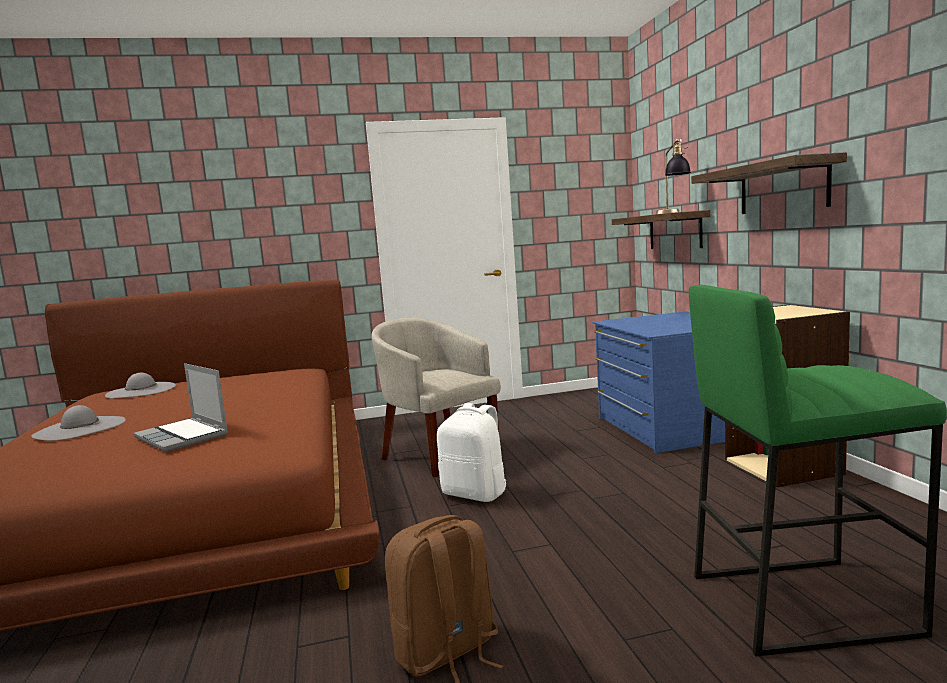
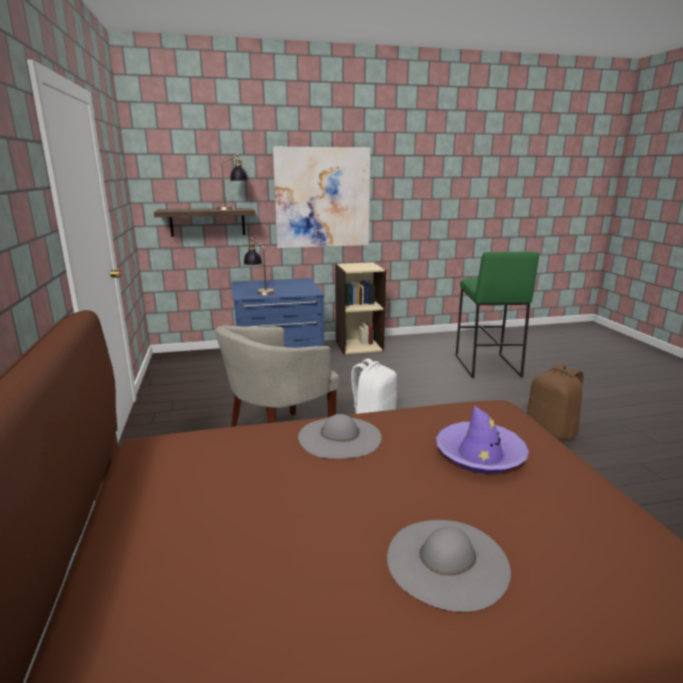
camera: 90 degrees left, 10 degrees up
(141, 390) = (186, 592): grey hat -> grey hat (339, 437)
(183, 436) = (480, 455): laptop -> purple hat
(638, 321) = (260, 291): none -> table lamp
(783, 187) = (322, 198): shelf -> picture

